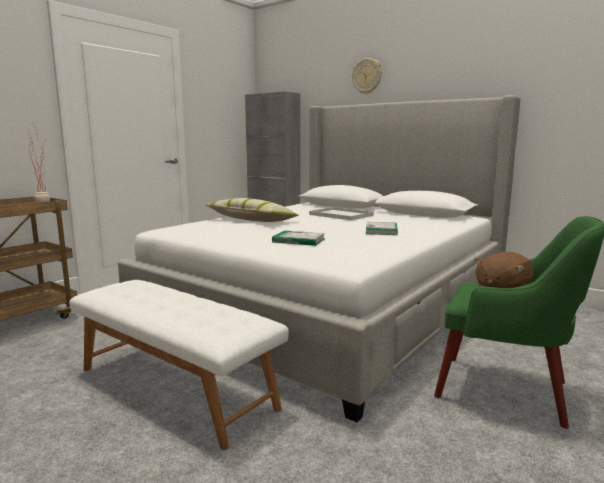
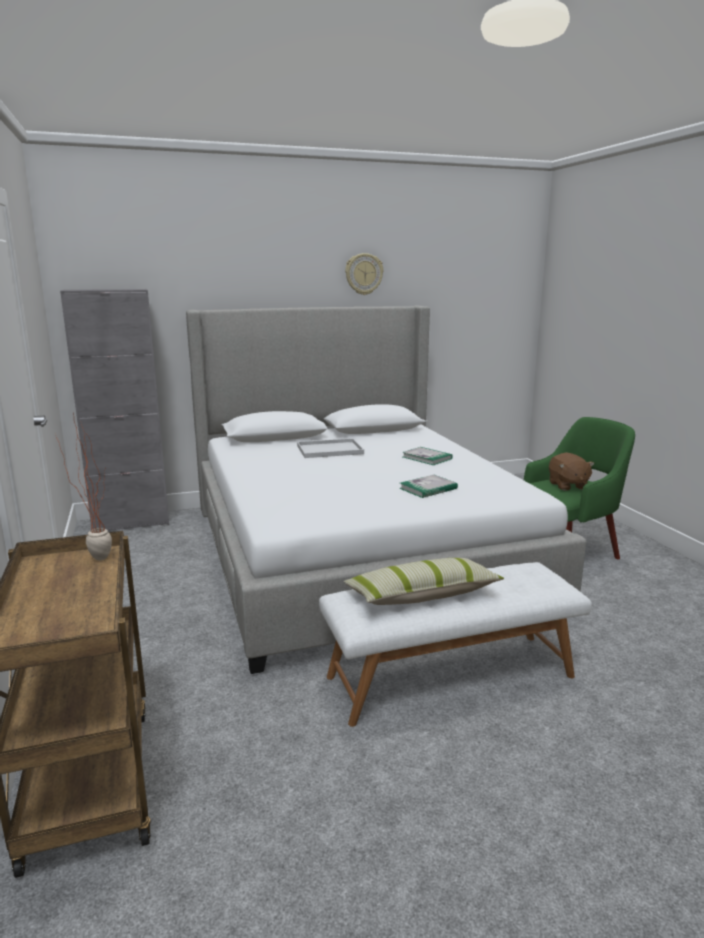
camera: 55 degrees left, 5 degrees up
(251, 220) = (296, 482): pillow -> pillow (422, 595)
(367, 76) = (250, 272): wall clock -> wall clock (363, 274)

